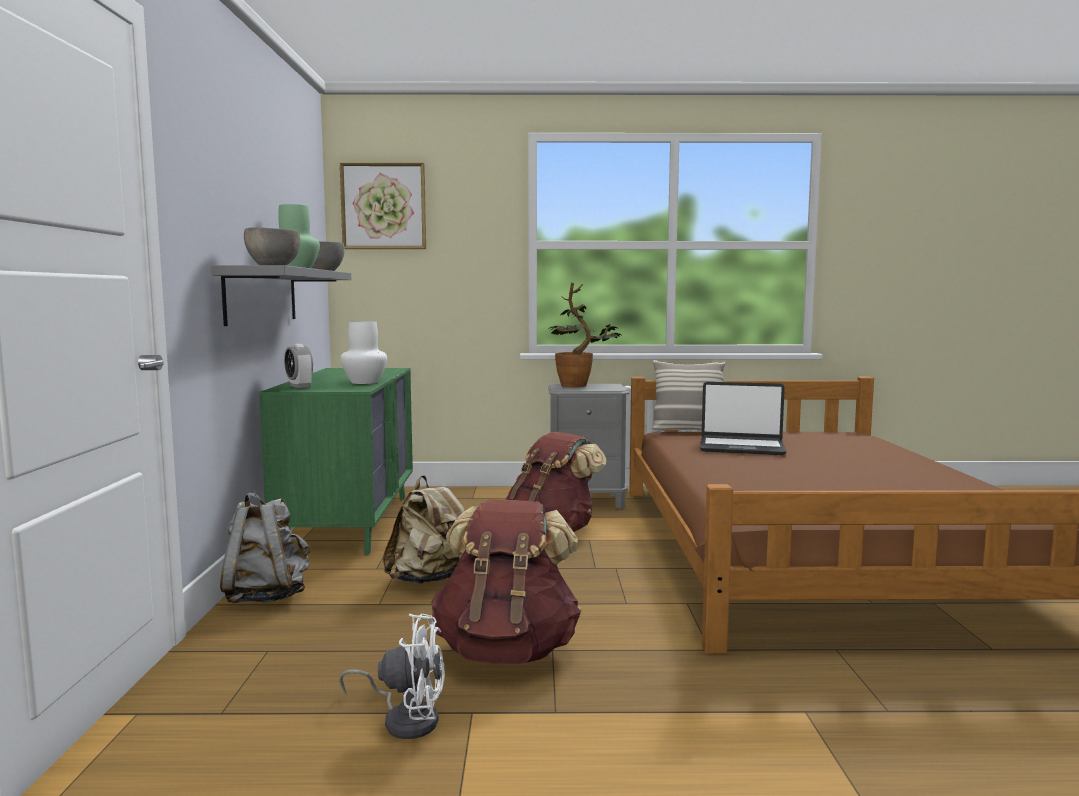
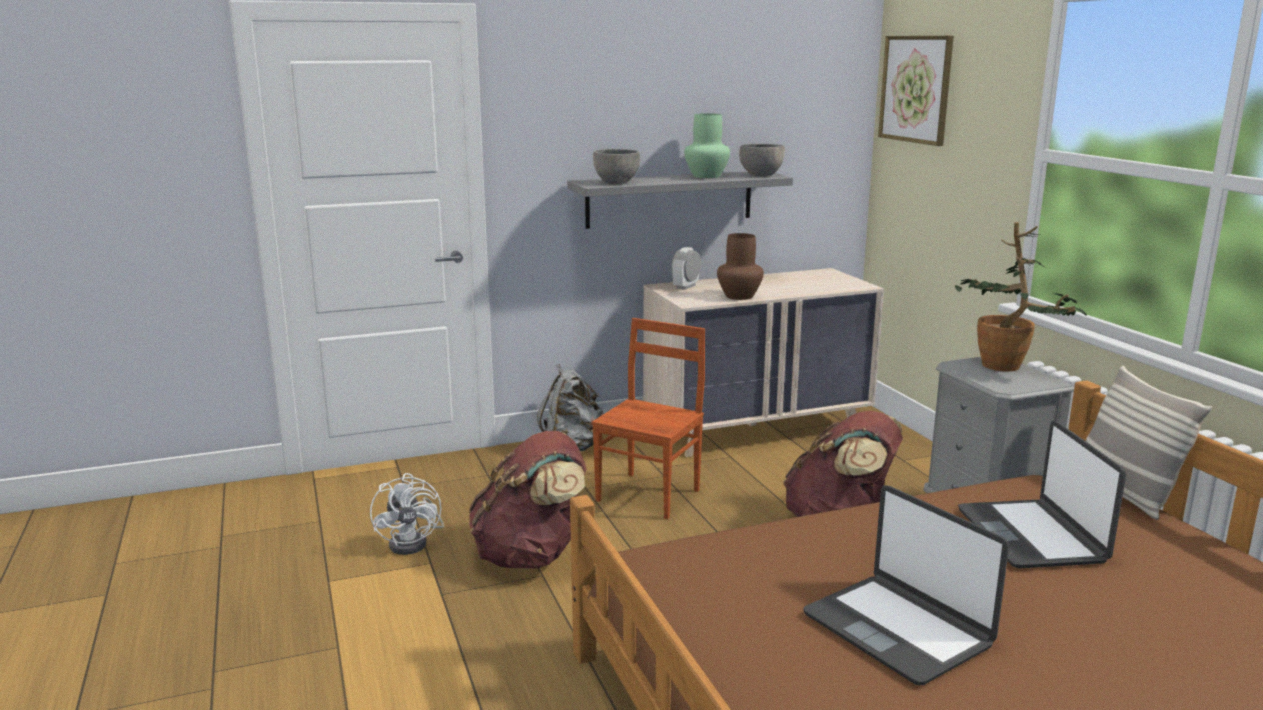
camera: 70 degrees right, 10 degrees up
(350, 522) = (757, 428): green dresser -> beige dresser
(363, 382) = (738, 296): white vase -> brown vase
(431, 580) = (650, 495): beige backpack -> brown chair
(859, 481) = (898, 629): none -> laptop

